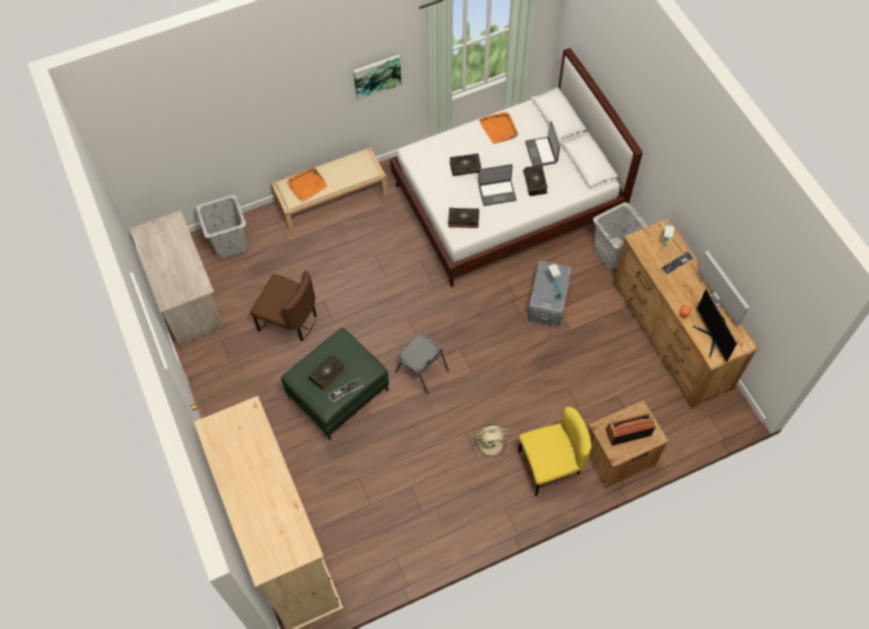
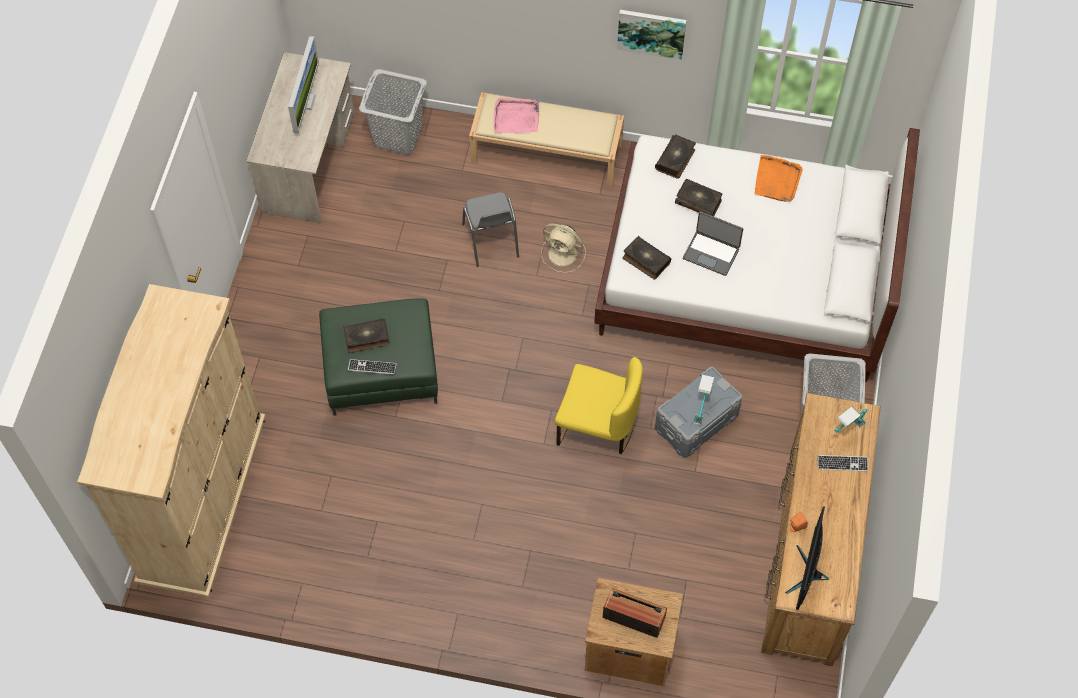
camera: 35 degrees right, 0 degrees up
(289, 320) = (393, 259): brown chair -> none
(307, 185) = (516, 117): orange tray -> pink tray
(422, 371) = (490, 408): grey chair -> grey chair (491, 241)
(492, 444) = (500, 537): beige fan -> beige fan (564, 254)
(535, 183) = (766, 269): book -> book (675, 160)
(541, 152) = (804, 238): laptop -> none
(550, 466) = (544, 604): yellow chair -> yellow chair (597, 427)
(716, 300) = (852, 535): monitor -> monitor (306, 102)

